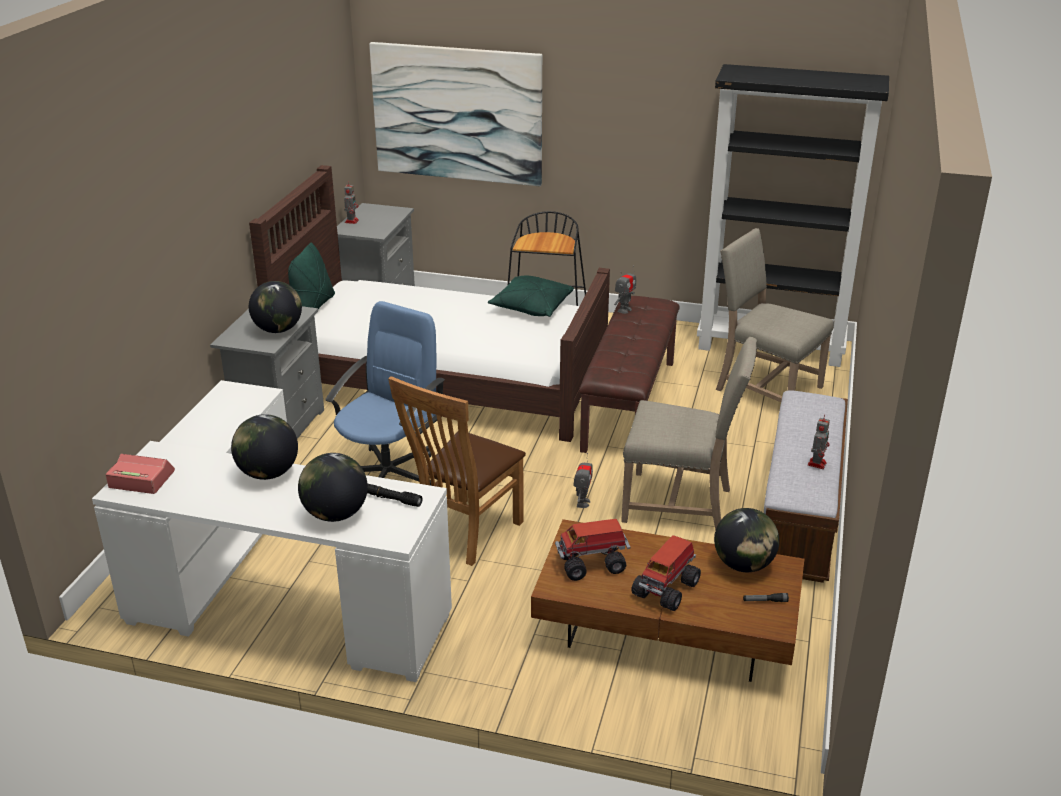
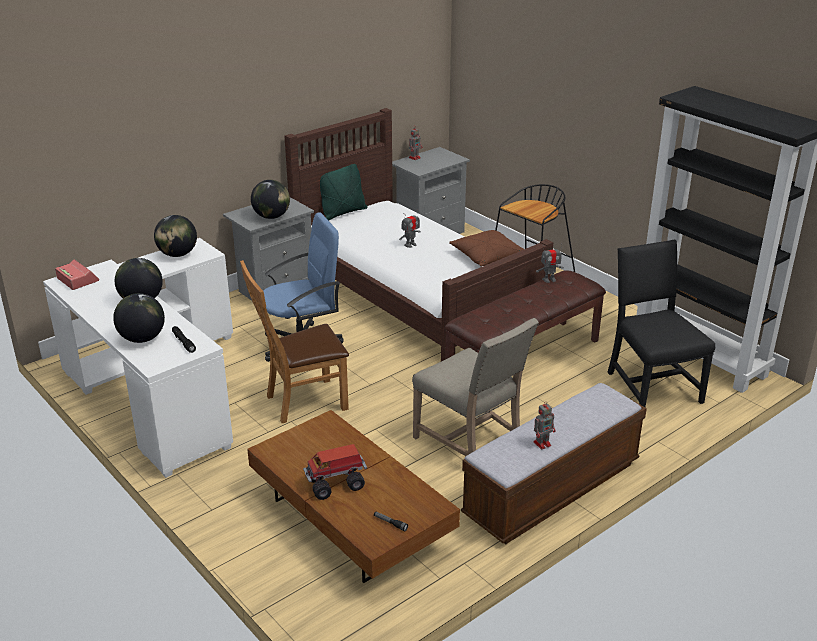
camera: 35 degrees right, 0 degrees up
(457, 114) = (509, 89): picture -> none
(531, 307) = (486, 257): green pillow -> brown pillow
(582, 503) = (403, 413): toy robot -> toy robot (410, 245)
(592, 563) = (311, 446): toy truck -> none
(743, 565) = (409, 493): globe -> globe (178, 254)
(765, 388) = (650, 386): beige chair -> black chair

